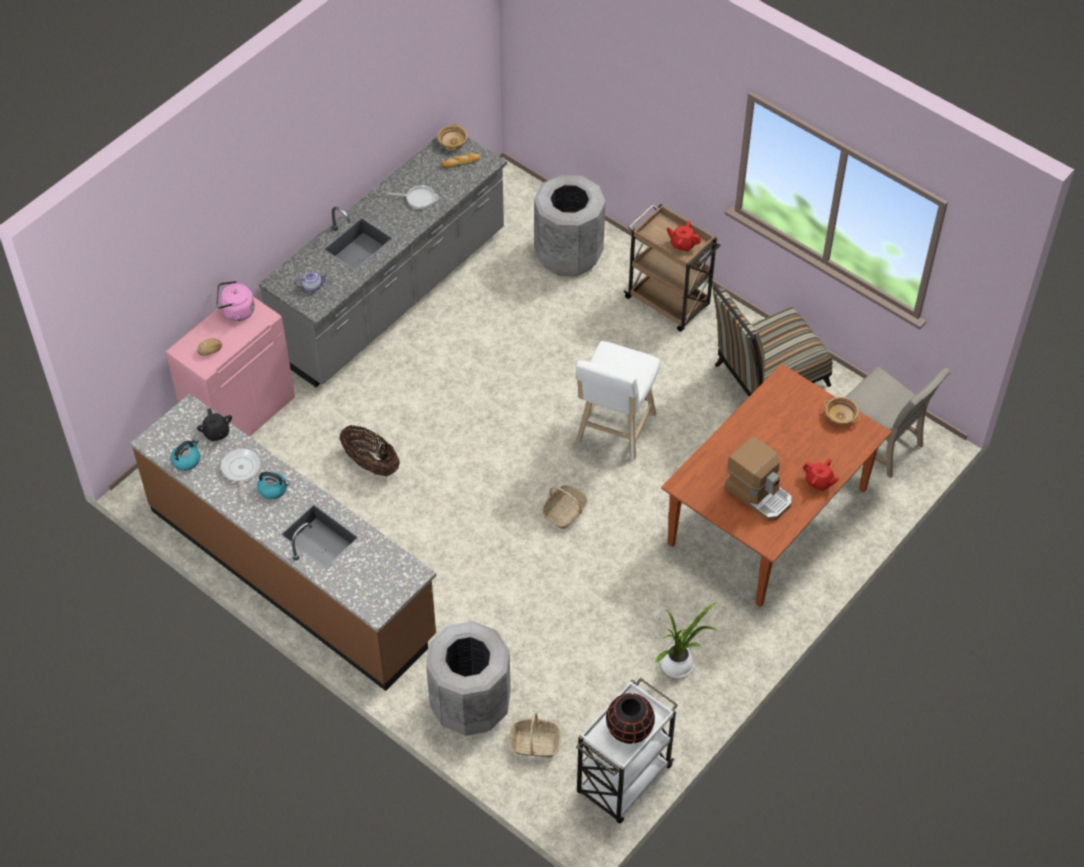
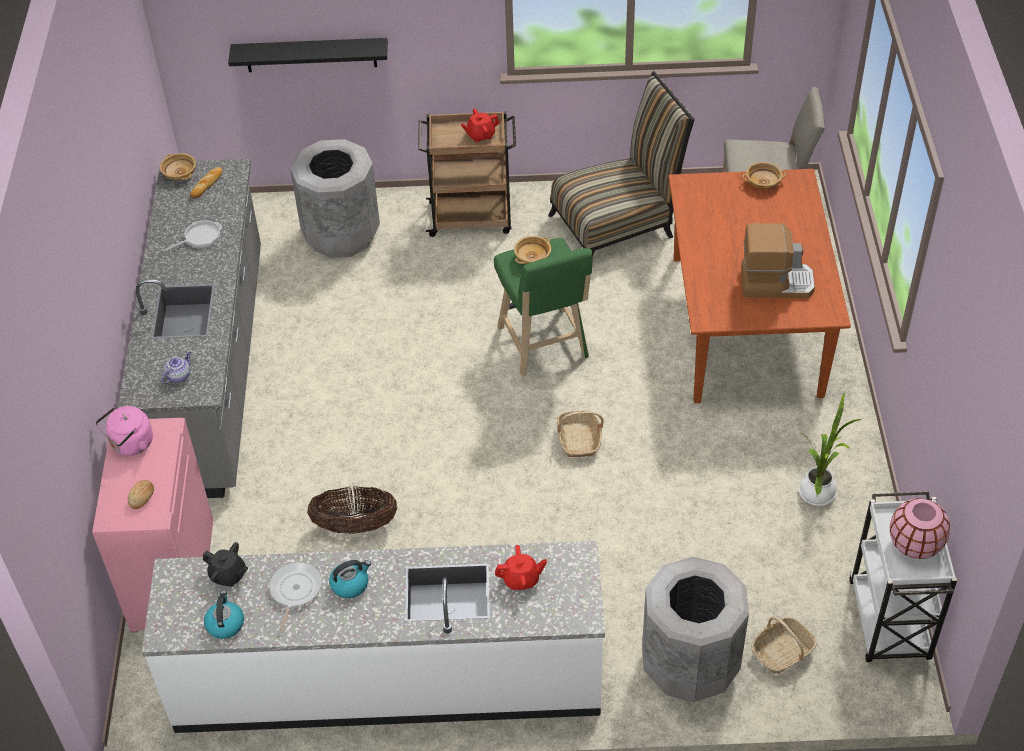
camera: 40 degrees left, 5 degrees down
(241, 470) = (295, 591): frying pan -> frying pan turned 60 degrees clockwise
(292, 573) = (388, 679): brown counter -> white counter
(600, 108) = (311, 55): none -> black shelf
(614, 431) = (544, 346): white stool -> green stool
(621, 359) = (532, 257): none -> beige bowl
(629, 729) = (915, 544): black vase -> pink vase
(765, 378) = (618, 223): chair -> chair turned 135 degrees counterclockwise
(819, 482) = (809, 241): red teapot -> red teapot (521, 579)

